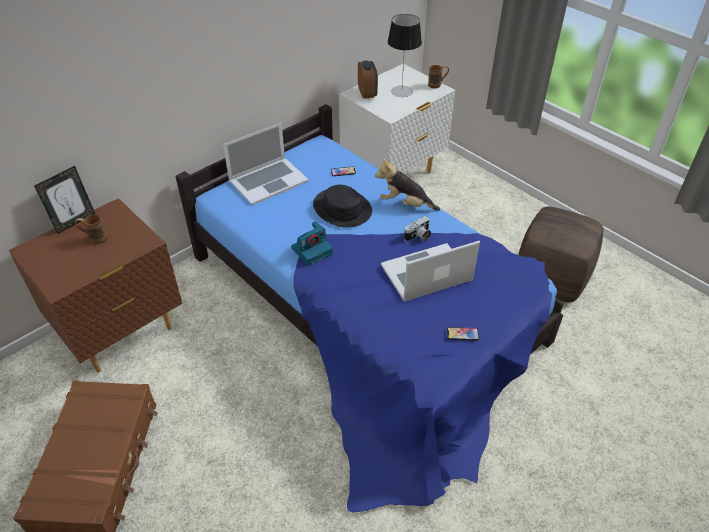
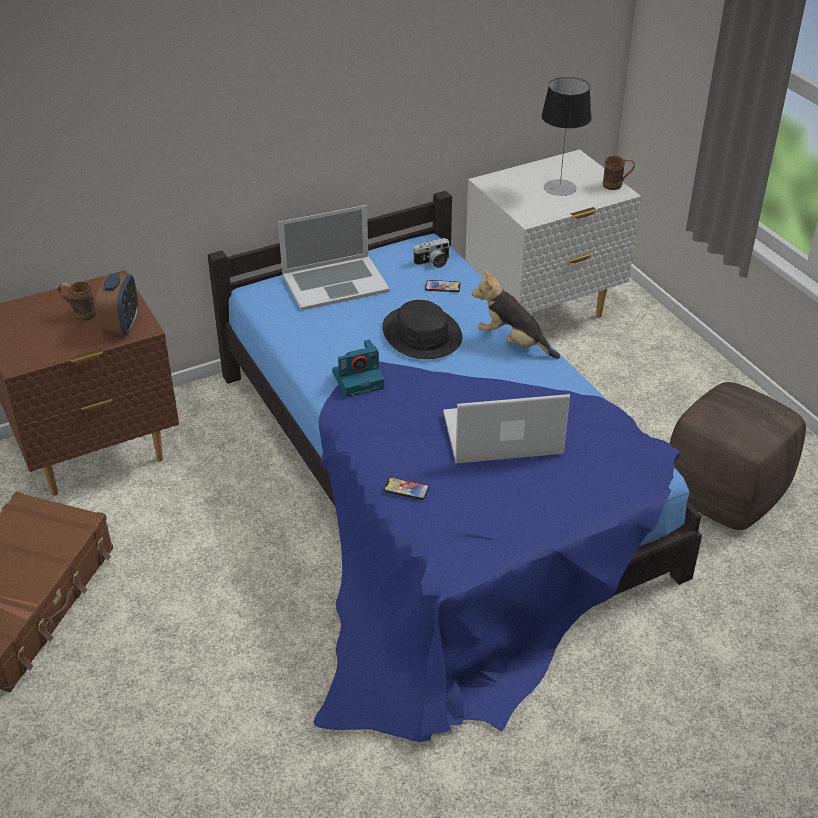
camera: 15 degrees right, 5 degrees down
(74, 222) = (62, 290): picture frame -> none
(367, 93) = (508, 183): alarm clock -> alarm clock (122, 326)
(418, 236) = (512, 387): camera -> camera (433, 262)
(462, 334) = (518, 517): phone -> phone (406, 489)

